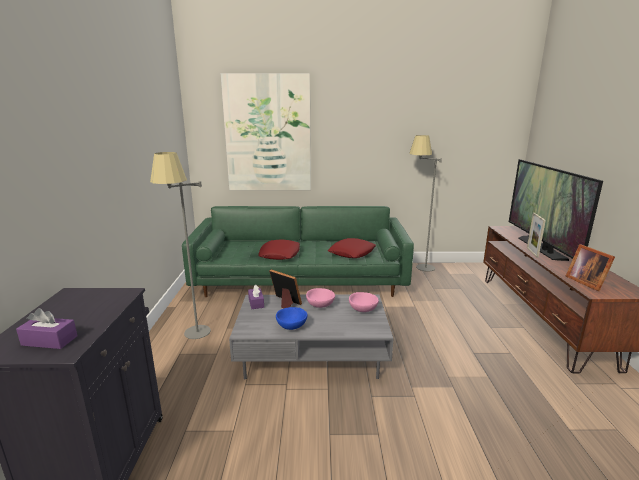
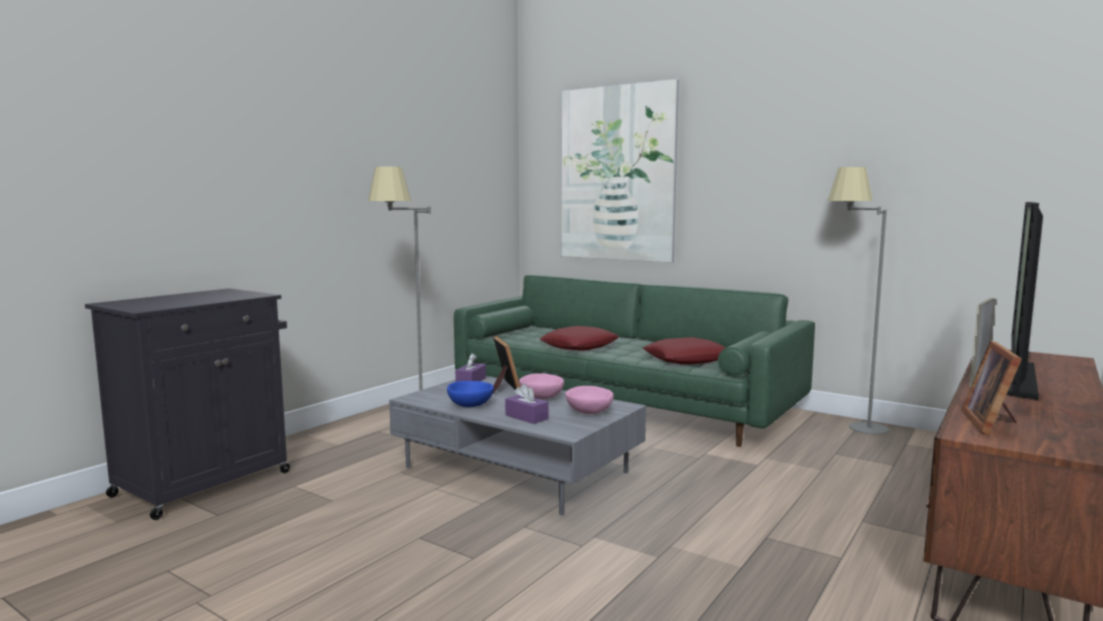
camera: 35 degrees right, 10 degrees down
(49, 340) = (150, 304): purple tissue box -> purple tissue box (526, 417)

